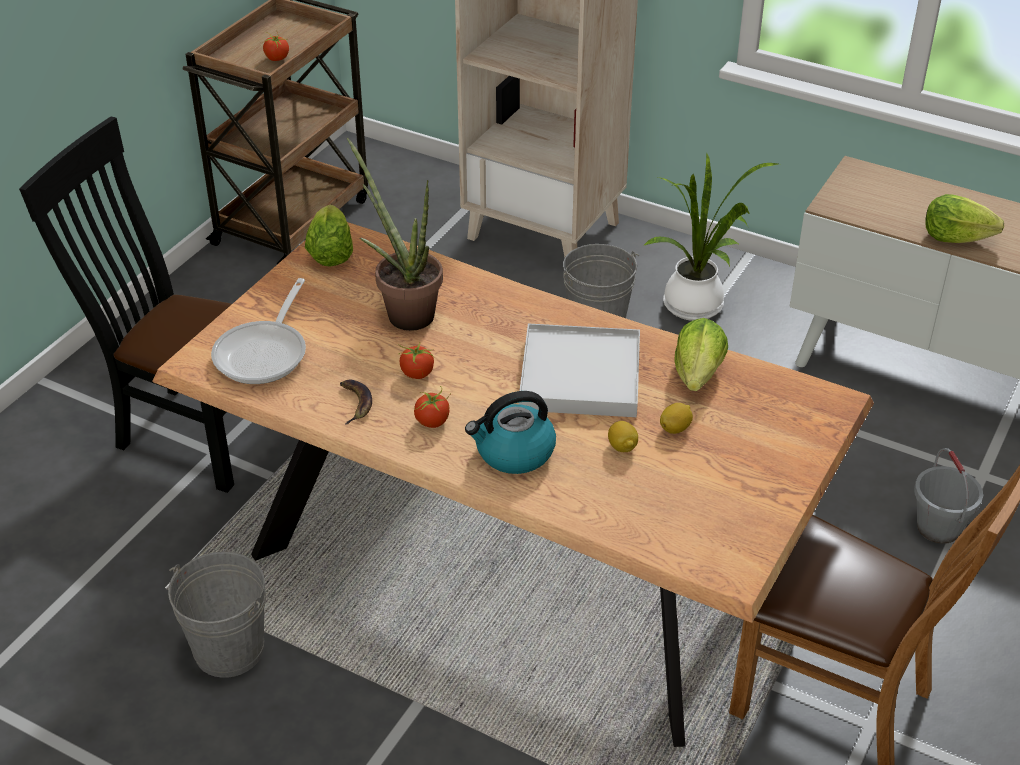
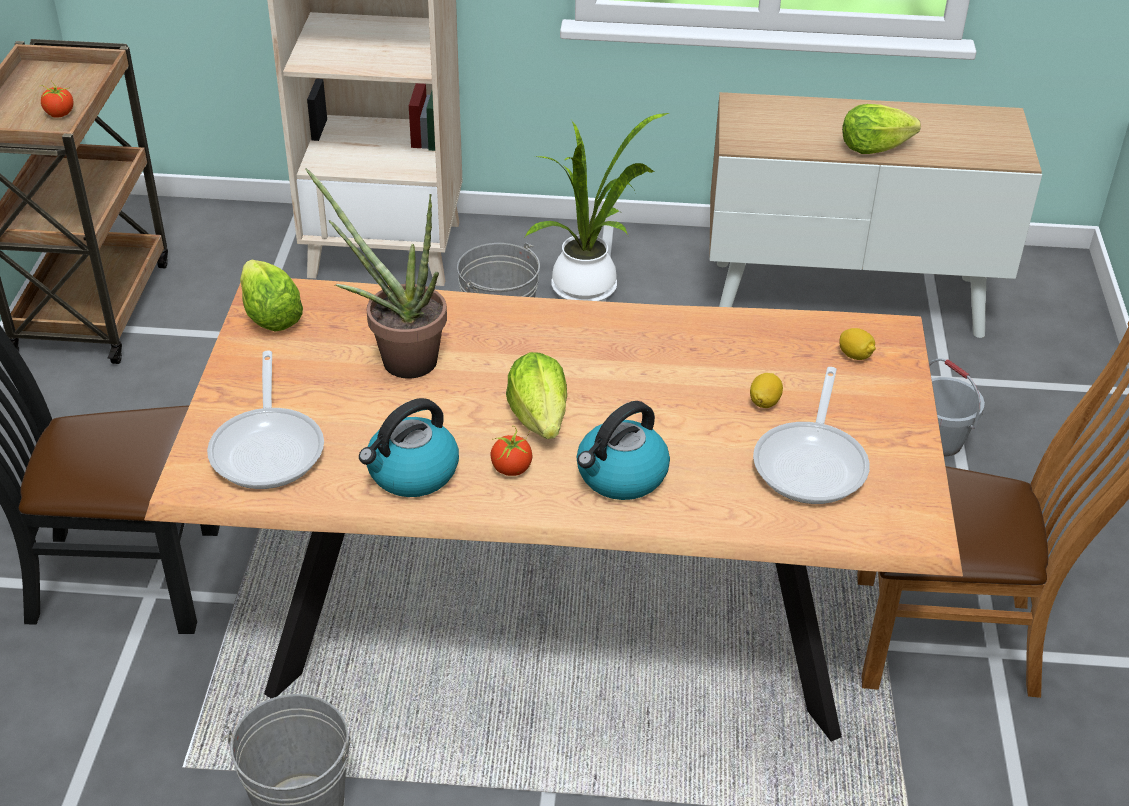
camera: 25 degrees left, 0 degrees up
(355, 403) = (411, 473): banana -> kettle
(416, 374) = (459, 422): tomato -> none
(580, 375) = (632, 375): white tray -> none
(622, 447) = (726, 436): lemon -> lemon (855, 355)
(680, 489) = (812, 462): none -> frying pan
(698, 374) = (748, 341): lettuce -> lettuce (539, 418)

